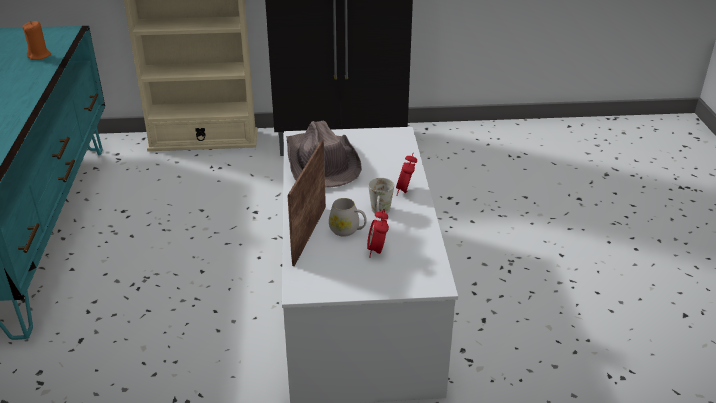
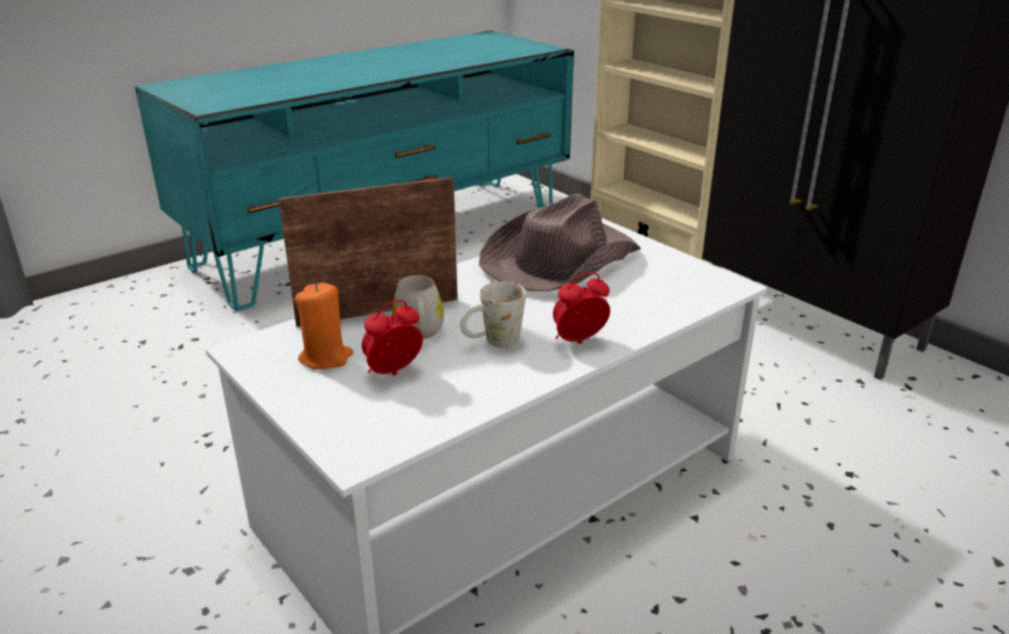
camera: 55 degrees right, 5 degrees down
(39, 56) = (478, 56): orange candle -> orange candle (326, 358)

